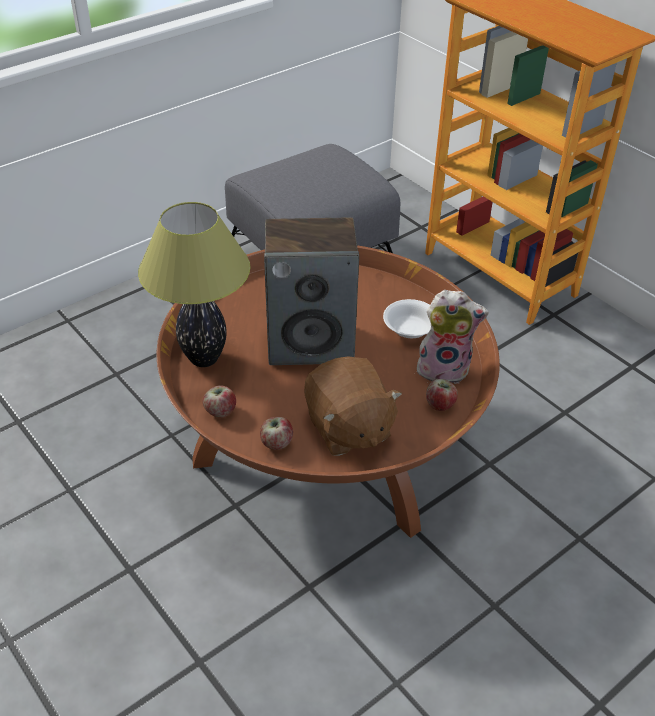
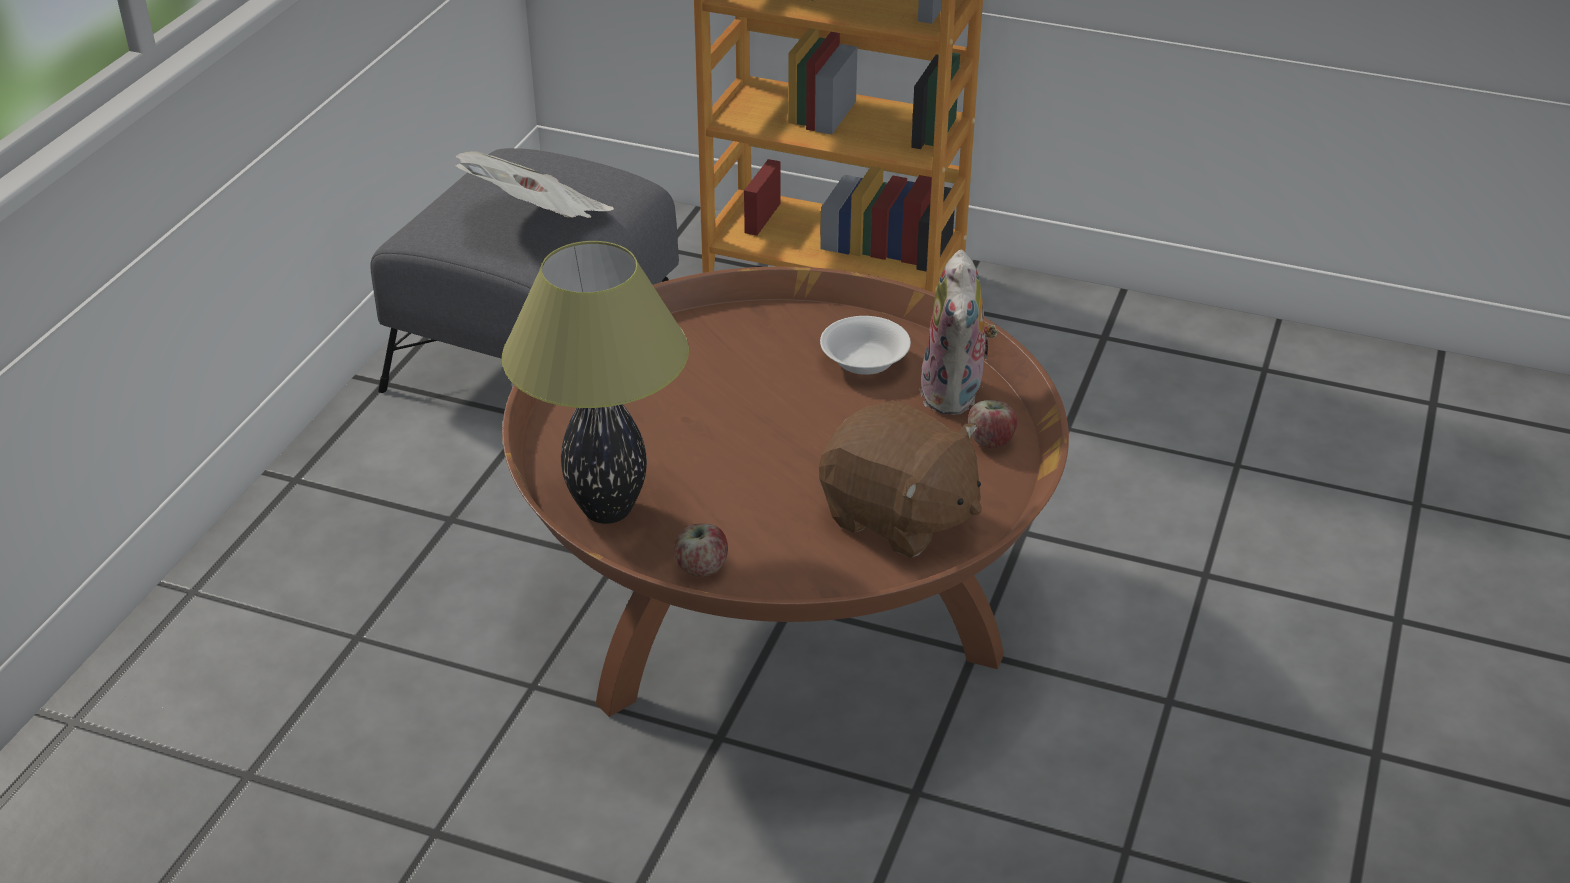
camera: 30 degrees left, 5 degrees down
(276, 443) = (820, 575): apple -> none
(311, 188) = (538, 221): none -> newspaper
(311, 343) = (745, 431): speaker -> none
(444, 368) = (956, 394): plush toy -> plush toy turned 120 degrees clockwise

